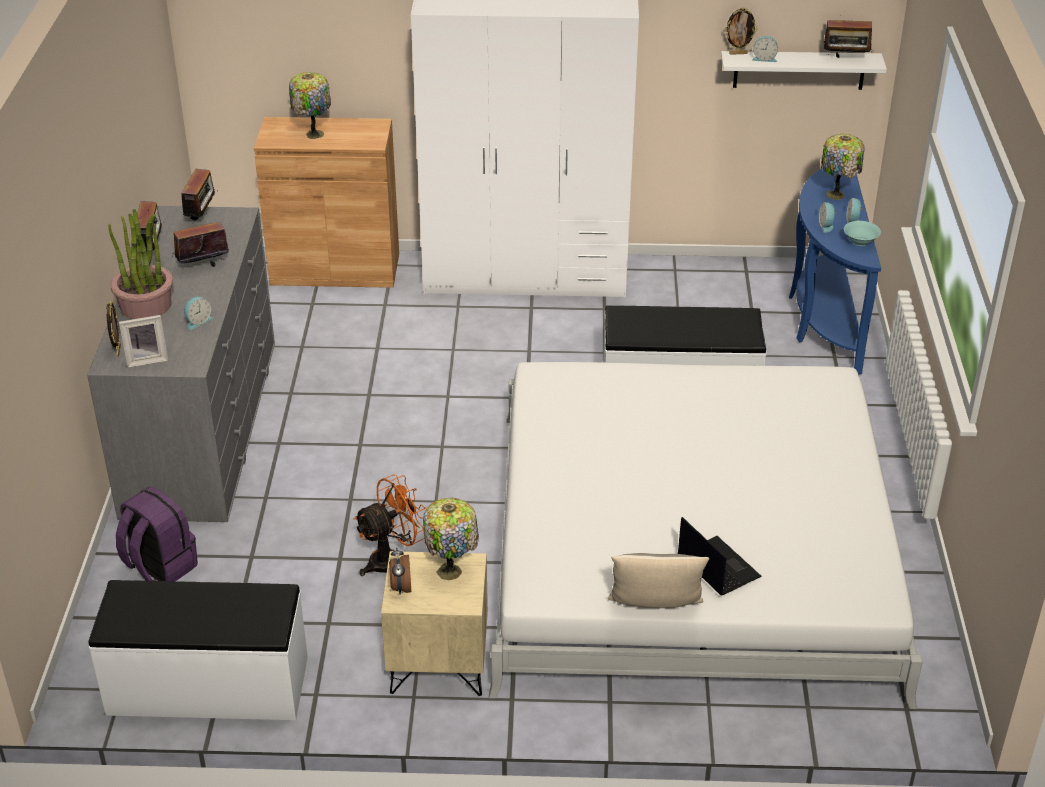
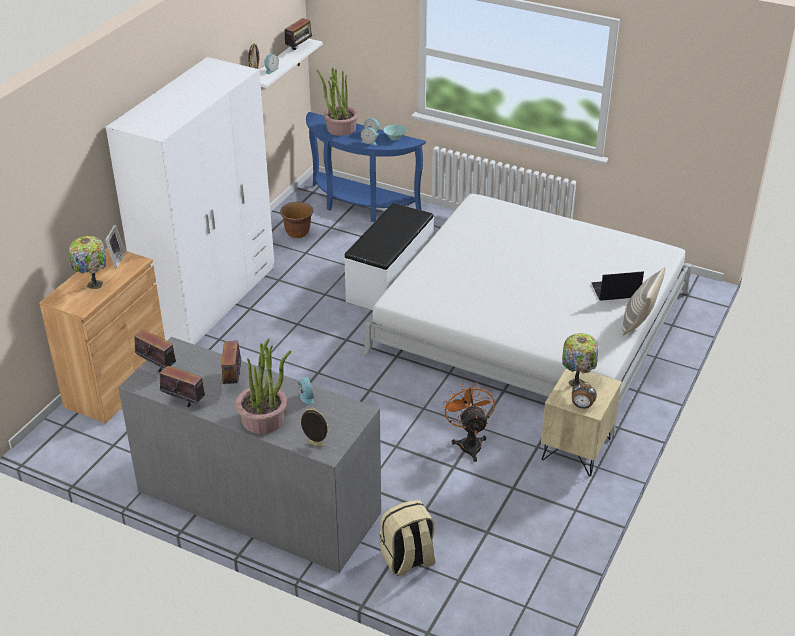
camera: 65 degrees left, 0 degrees up
(147, 359) = (337, 432): picture frame -> picture frame (115, 260)
(159, 567) = (408, 560): purple backpack -> beige backpack
(208, 687) = (544, 560): white bench -> none
(715, 290) = (297, 233): none -> brown planter
(836, 195) = (341, 128): table lamp -> potted plant

